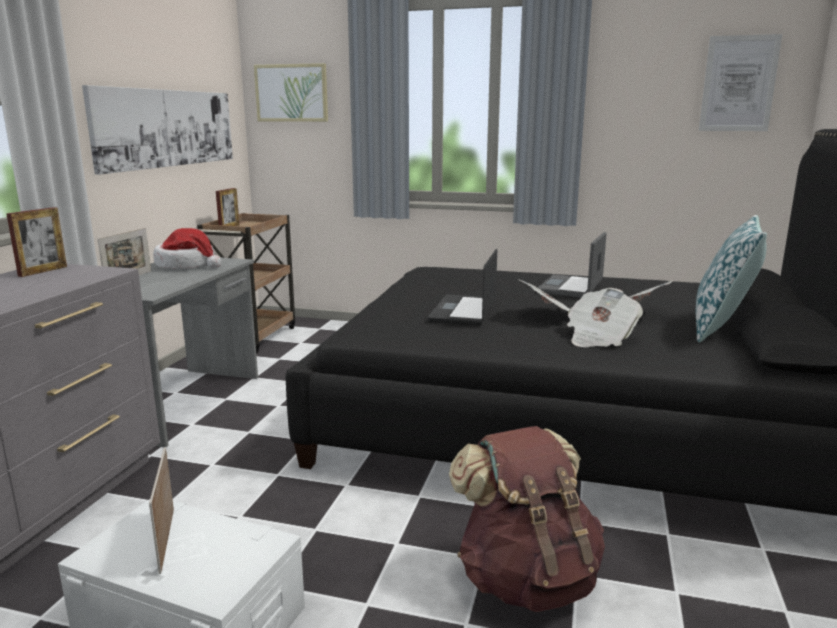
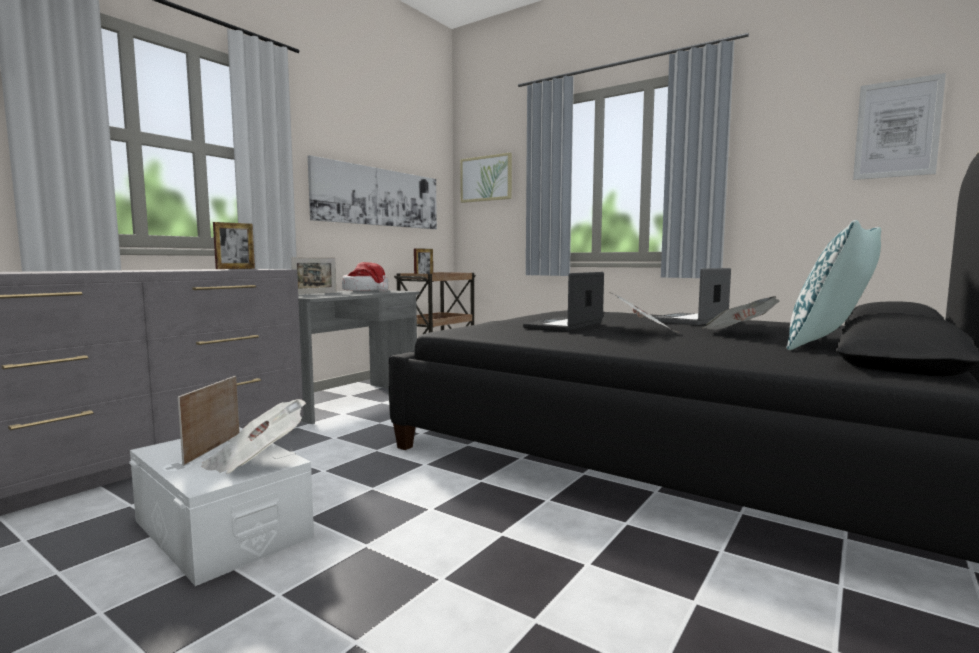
camera: 20 degrees right, 10 degrees down
(526, 579) = (531, 556): brown backpack -> none
(599, 337) = (677, 342): newspaper -> newspaper (256, 460)

